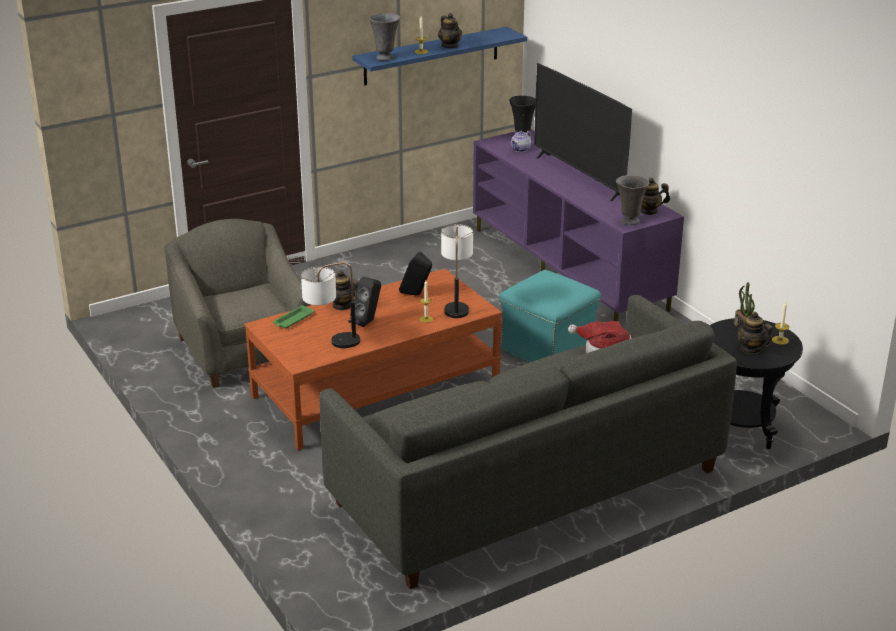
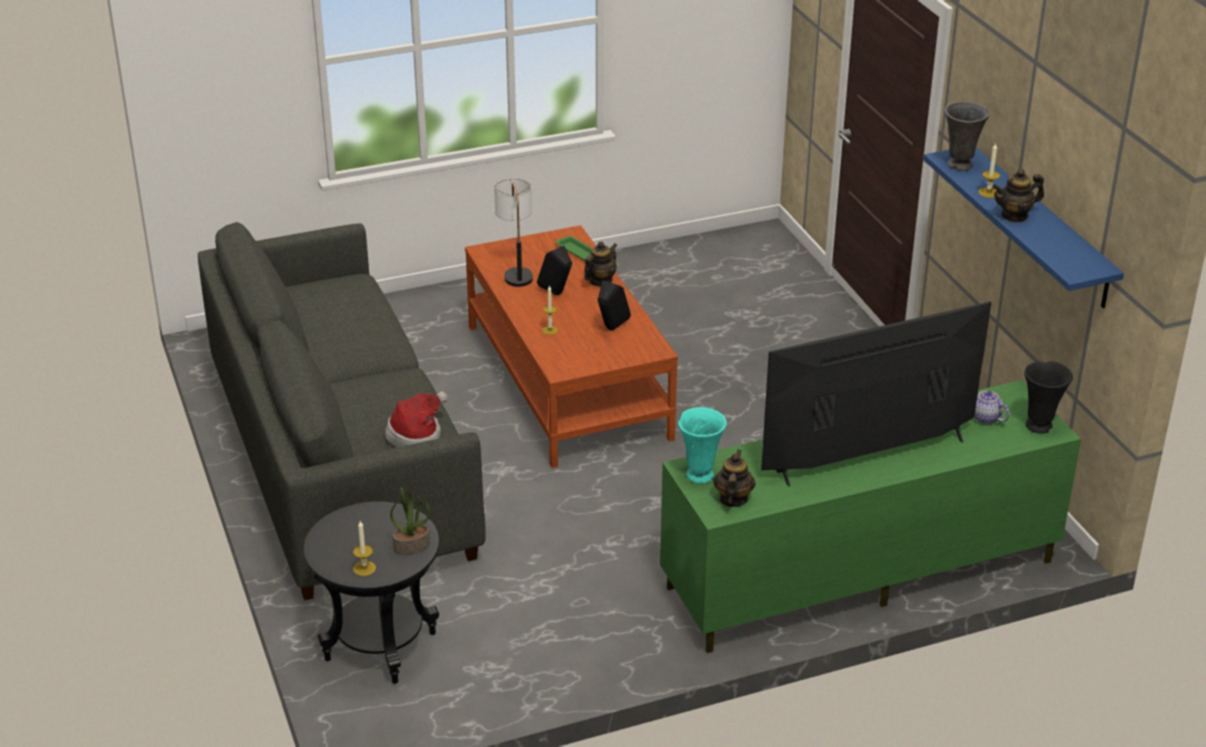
camera: 100 degrees right, 5 degrees up
(244, 352) = (676, 303): grey armchair -> none
(456, 304) = (578, 354): table lamp -> none
(548, 350) = (623, 518): turquoise ottoman -> none
(568, 268) = (859, 575): purple tv stand -> green tv stand
(629, 221) = (700, 474): grey vase -> turquoise vase
(750, 349) = (354, 537): teapot -> none

